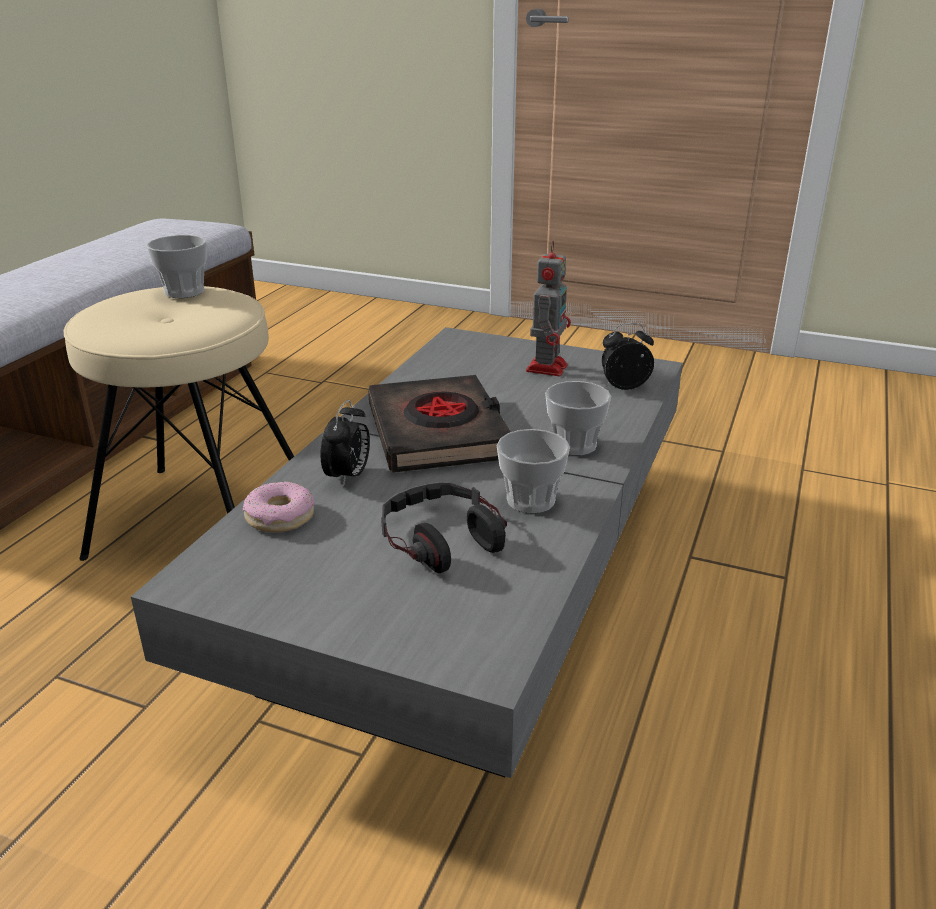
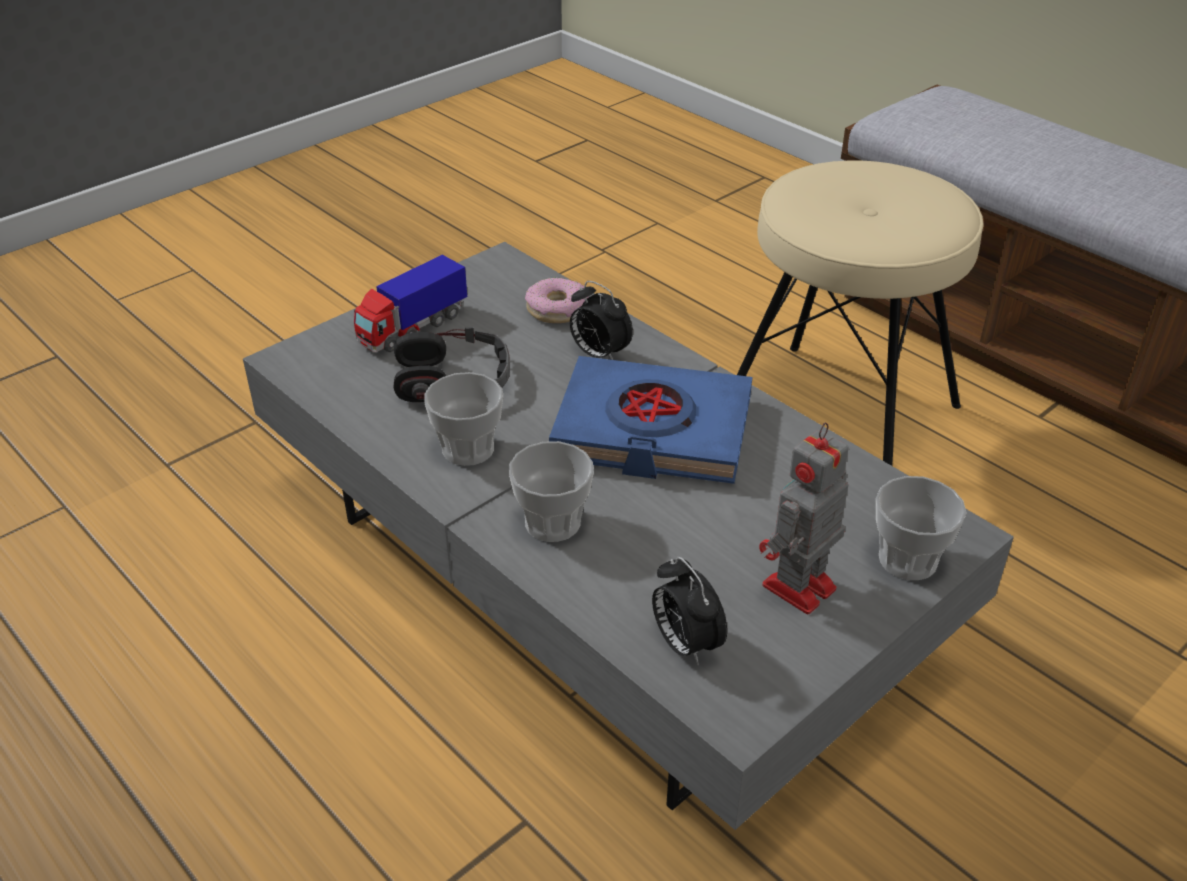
camera: 115 degrees right, 10 degrees up
(184, 292) = (935, 216): cup -> cup (907, 560)
(368, 595) = (412, 328): none -> toy truck
(438, 433) = (652, 431): black book -> blue book
(547, 367) = (796, 589): toy robot -> toy robot turned 90 degrees clockwise
(624, 386) = (685, 644): alarm clock -> alarm clock turned 135 degrees clockwise

